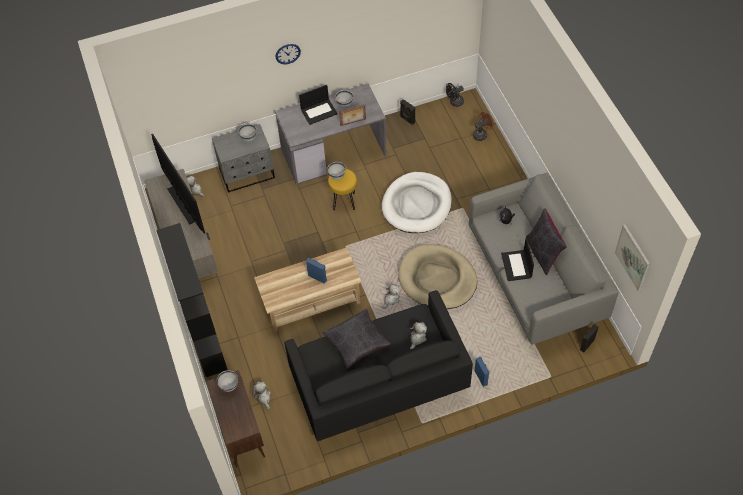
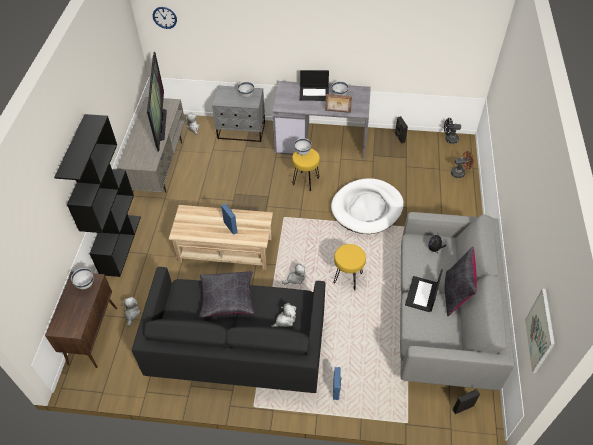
camera: 25 degrees right, 5 degrees down
(287, 53) = (298, 24): wall clock -> wall clock (164, 17)
(437, 279) = (348, 279): beige dog bed -> yellow stool

